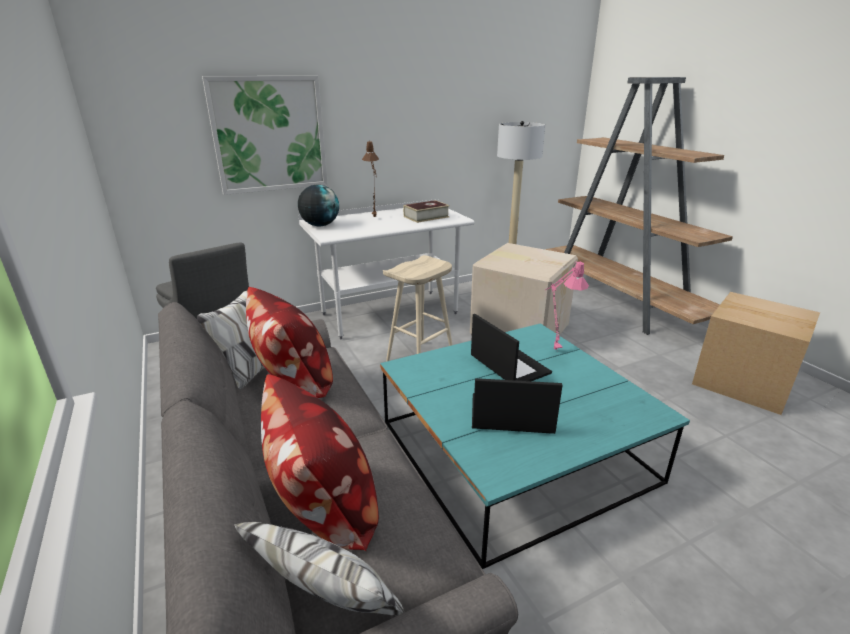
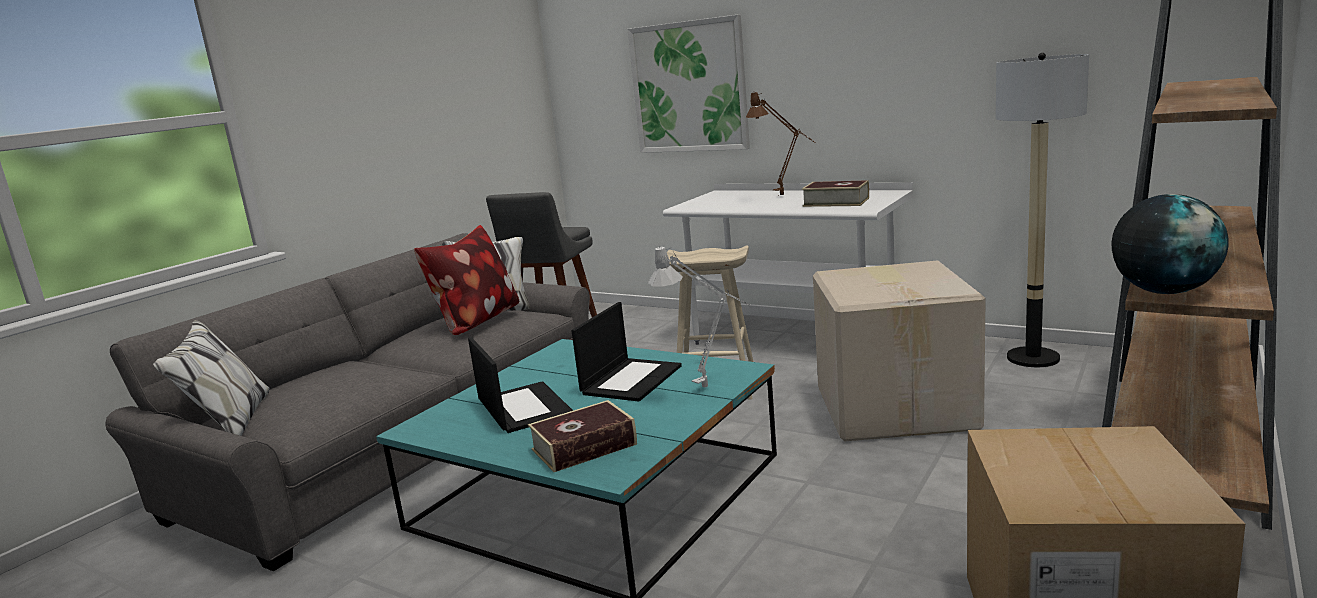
camera: 60 degrees right, 10 degrees down
(320, 225) = (711, 197): globe -> globe (1164, 291)
(323, 509) = (317, 383): pillow -> none
(553, 347) = (711, 386): pink table lamp -> grey table lamp
(609, 412) = (584, 447): none -> book

